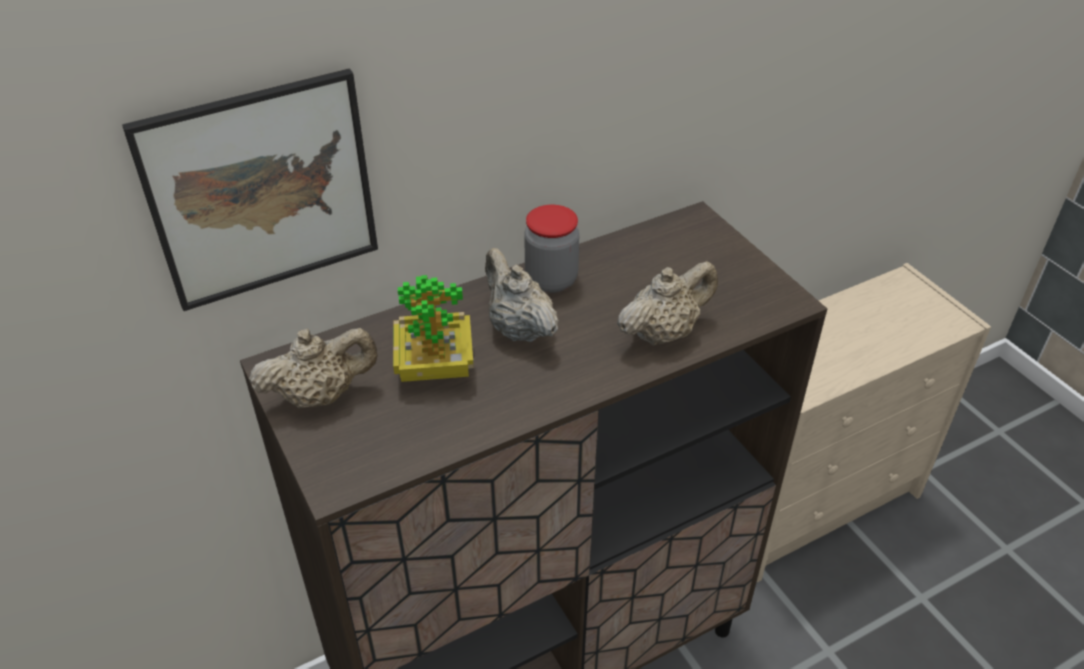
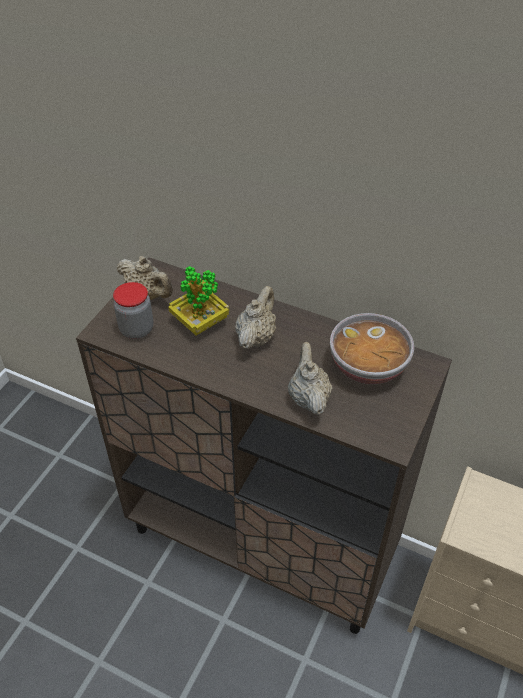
camera: 55 degrees right, 5 degrees up
(262, 191) = (175, 181): picture -> none
(551, 280) = (306, 330): jar -> jar (136, 329)
(658, 263) = (368, 367): none -> bowl
(663, 333) = (308, 398): beige teapot -> beige teapot turned 120 degrees counterclockwise

